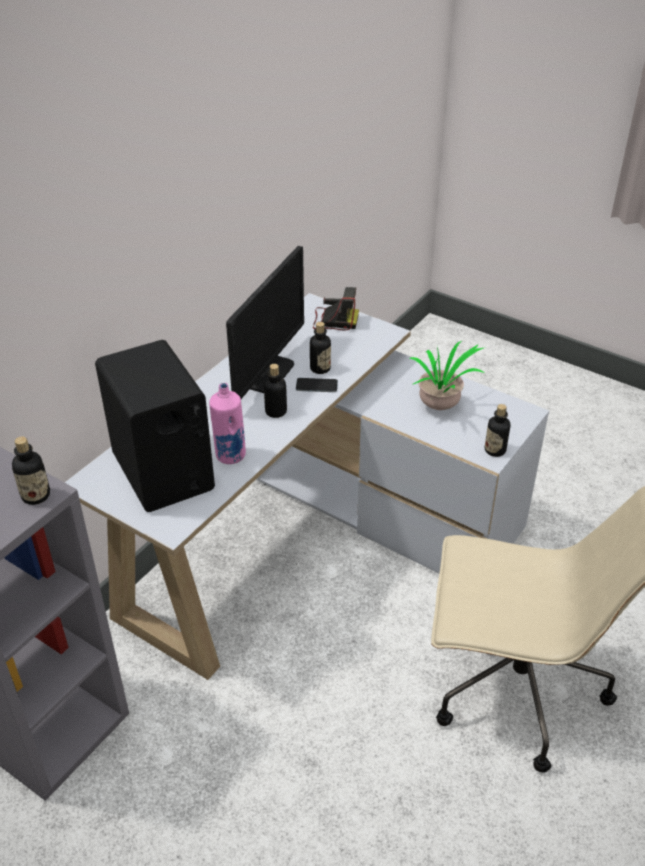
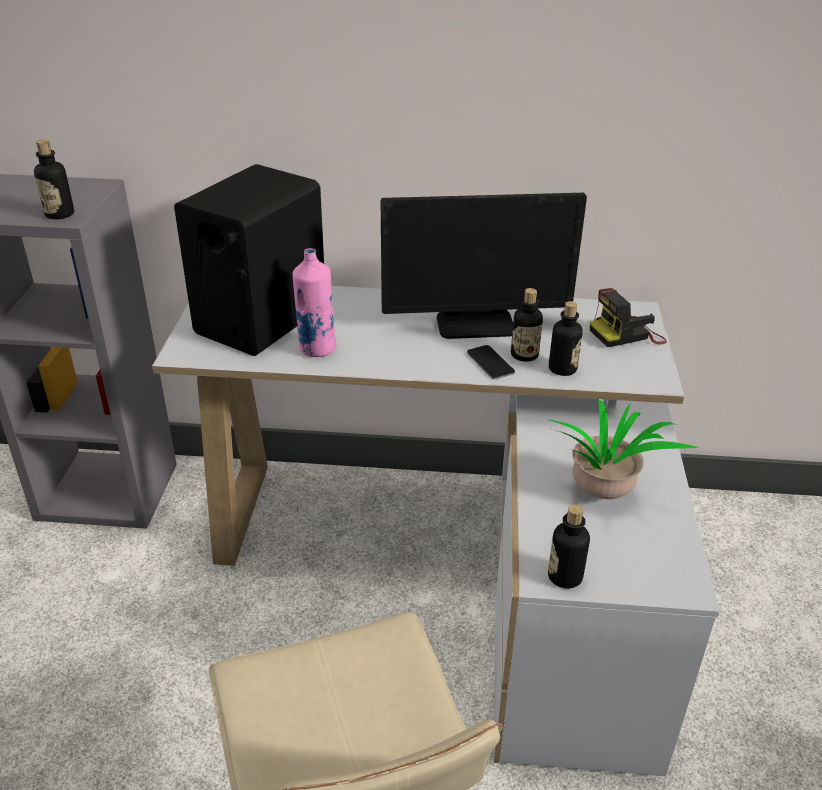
camera: 60 degrees right, 5 degrees down
(276, 411) = (416, 352): bottle -> bottle (562, 369)
(334, 320) = (626, 334): camera -> camera turned 90 degrees clockwise

